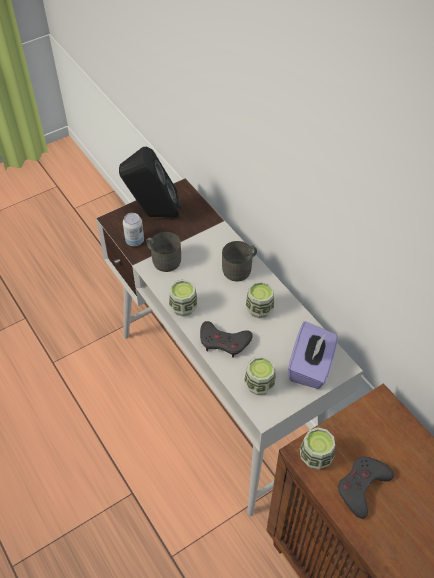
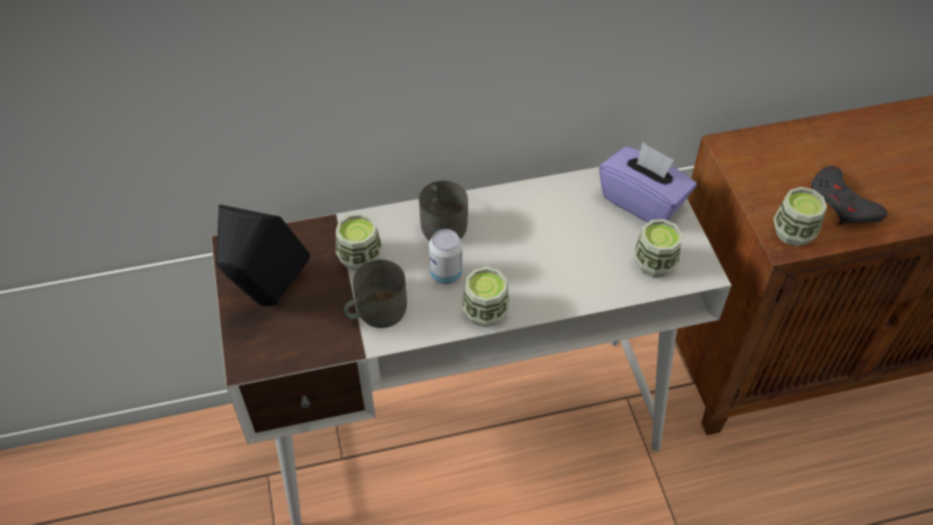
camera: 70 degrees left, 0 degrees up
(134, 241) = (314, 341): can -> can (446, 274)
(224, 342) = (569, 281): grey game controller -> none
(259, 309) = (527, 224): cup -> cup (360, 258)

